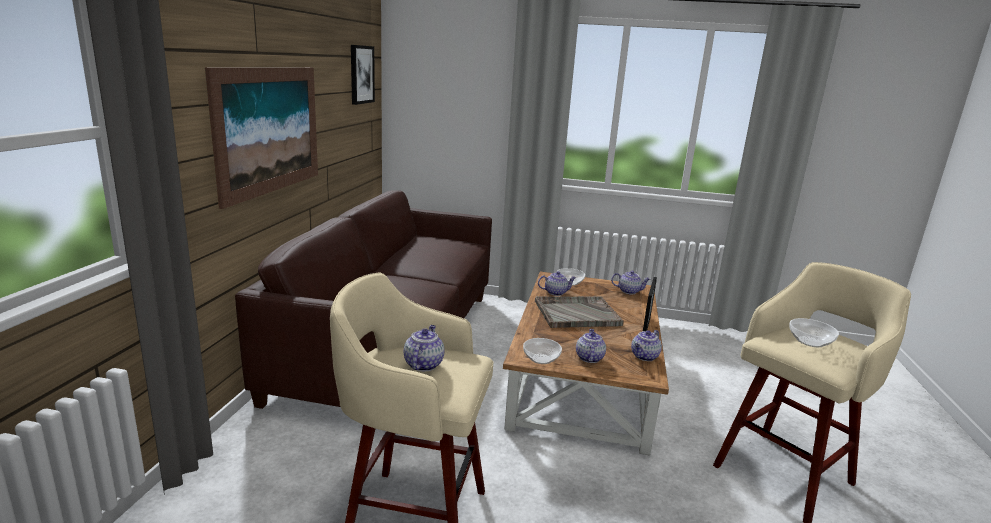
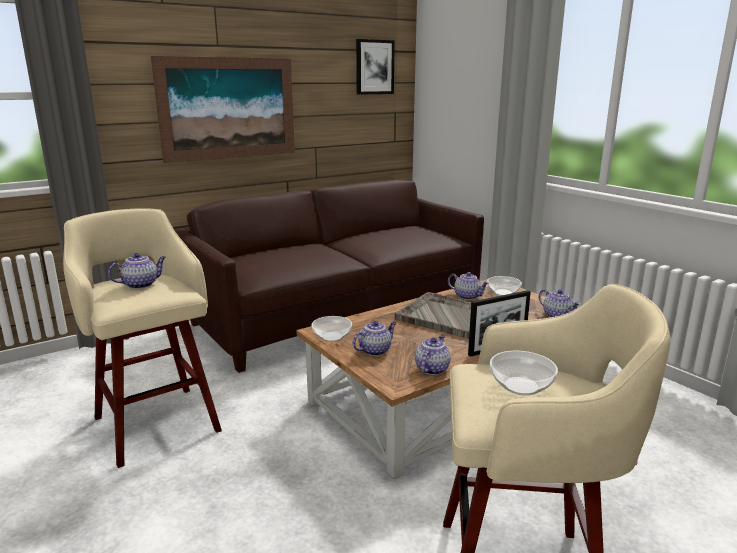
camera: 45 degrees right, 0 degrees up
(644, 357) = (432, 369): teapot -> teapot turned 120 degrees clockwise

